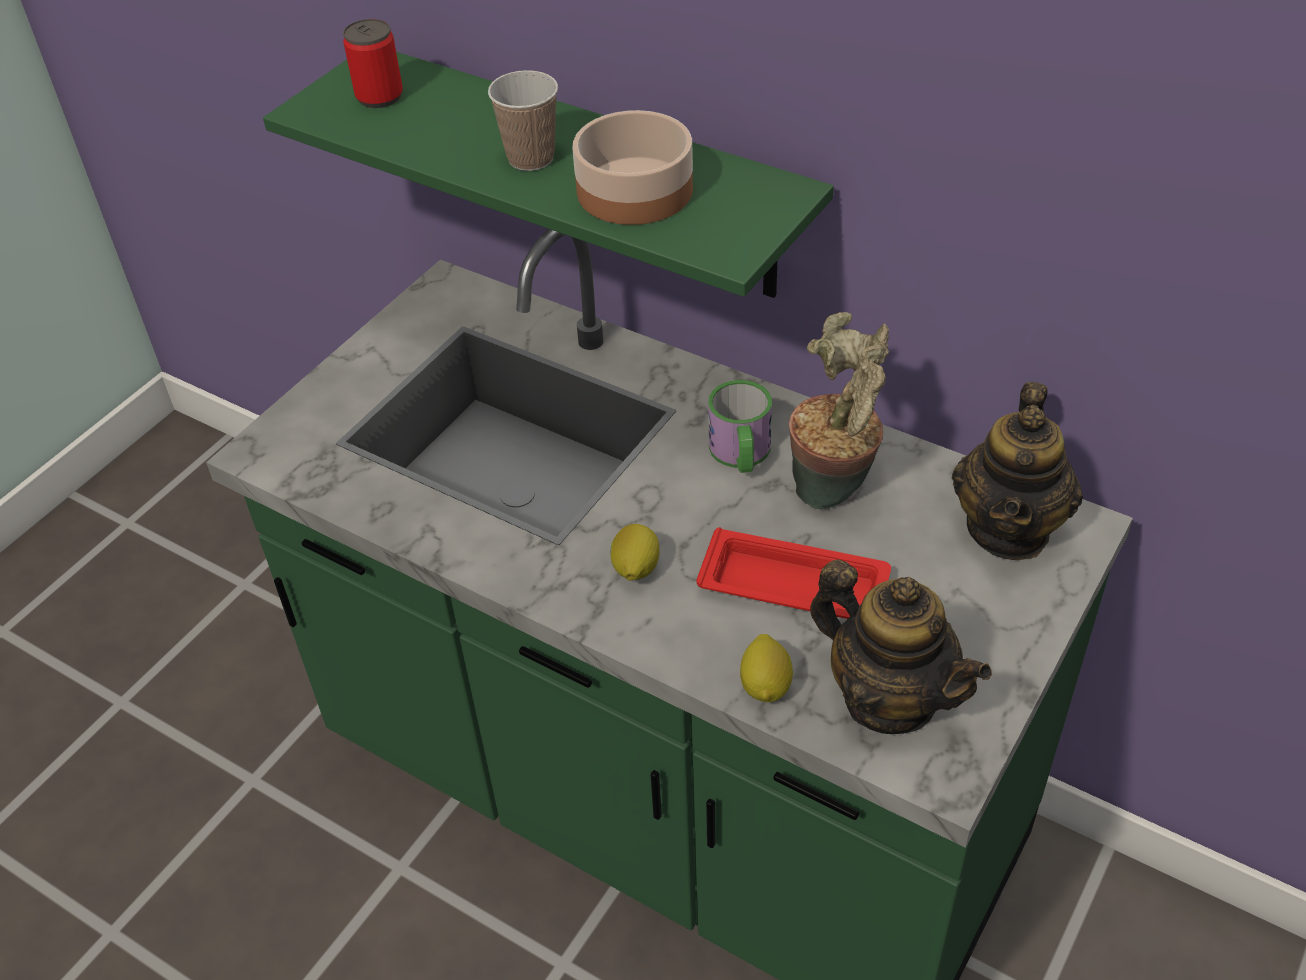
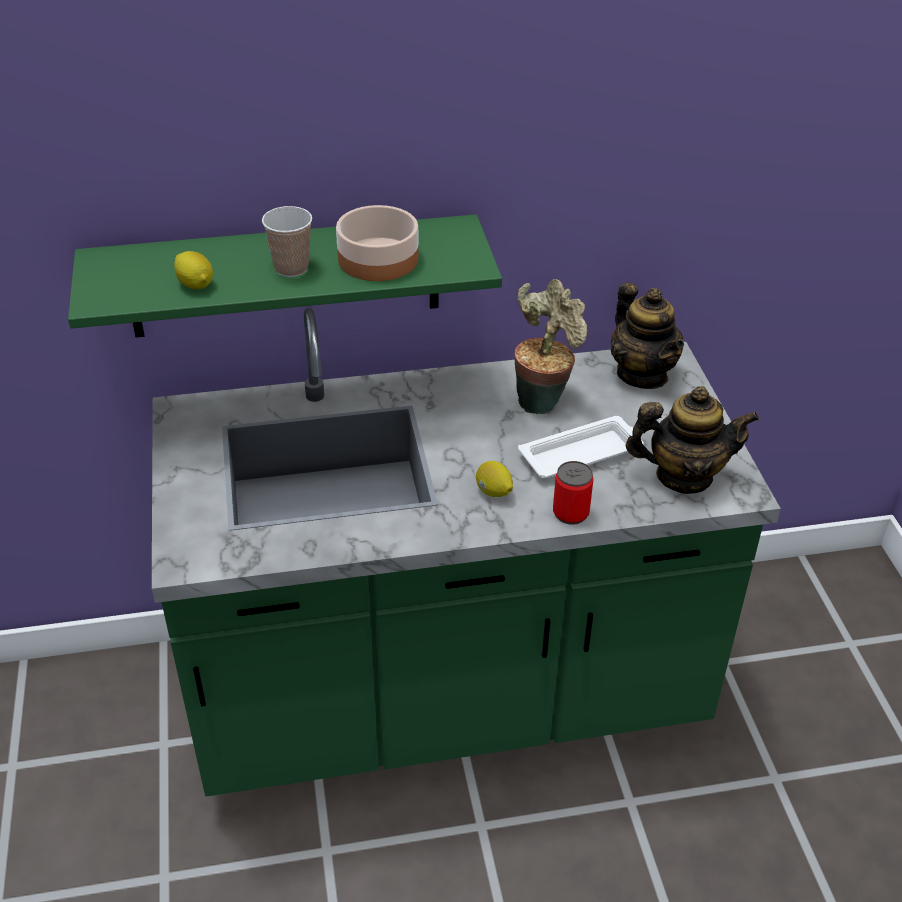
camera: 45 degrees left, 5 degrees down
(379, 96) = (136, 275): can -> can (570, 513)
(741, 454) = (475, 409): mug -> none
(766, 685) = (624, 505): lemon -> lemon (195, 284)
(797, 586) = (582, 453): red tray -> white tray

